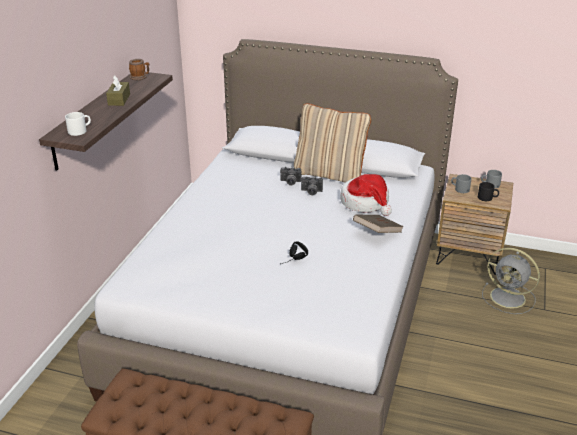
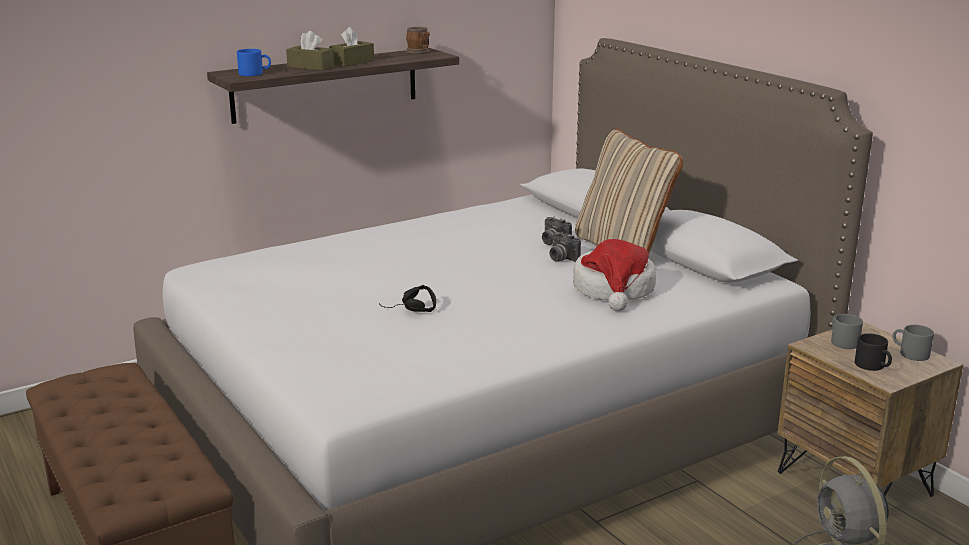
camera: 40 degrees right, 10 degrees down
(80, 130) = (255, 73): white mug -> blue mug
(102, 112) = (310, 67): none -> brown tissue box
(377, 233) = (567, 323): brown book -> none

